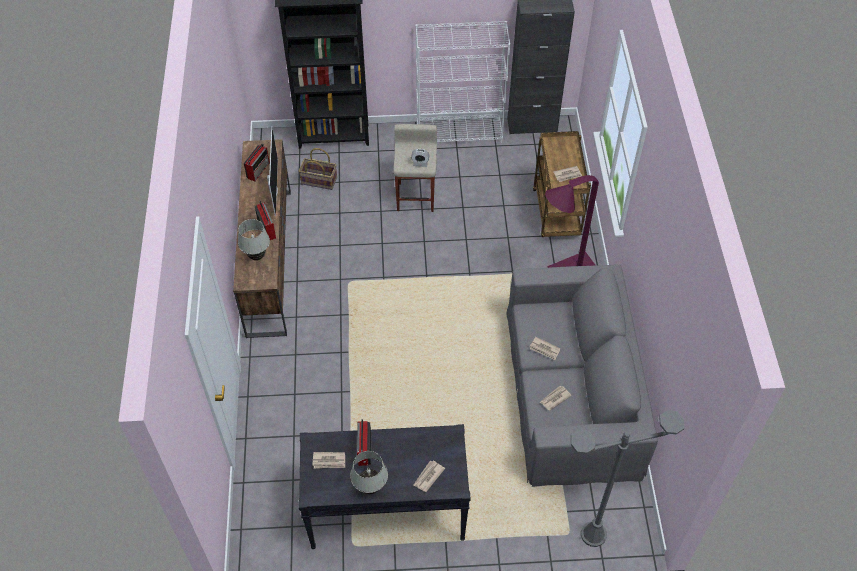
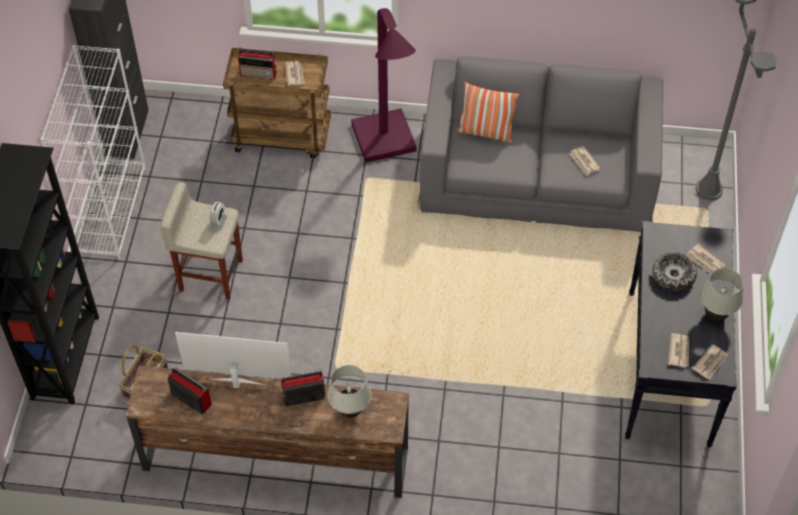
camera: 80 degrees left, 0 degrees up
(364, 450) = (668, 316): radio -> radio (259, 74)
(407, 452) = (673, 275): none -> bowl
(544, 349) = (519, 158): newspaper -> newspaper (711, 363)
(567, 322) = (485, 132): none -> pillow

